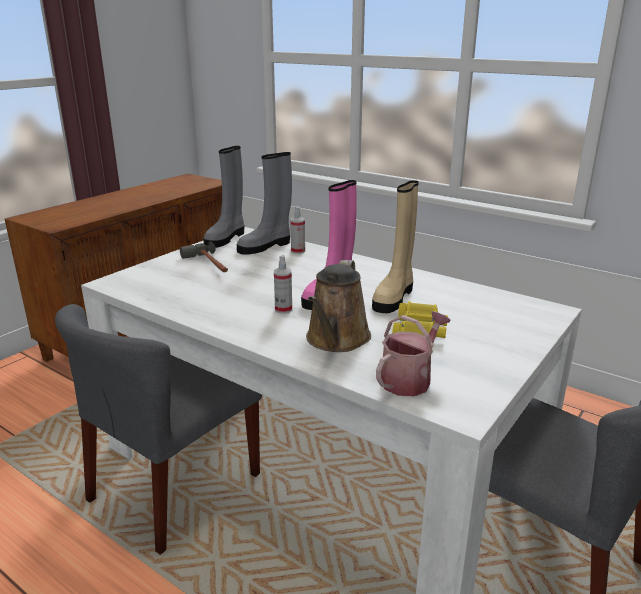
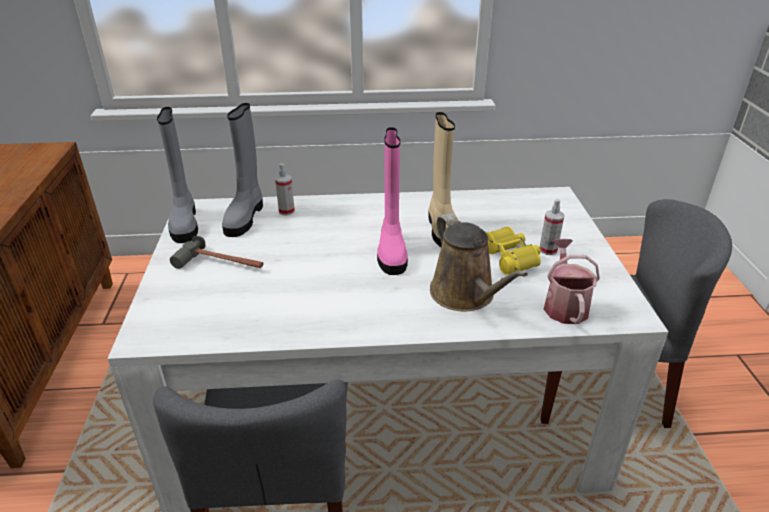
camera: 40 degrees left, 10 degrees up
(283, 309) = (377, 285): spray bottle -> spray bottle (548, 250)

